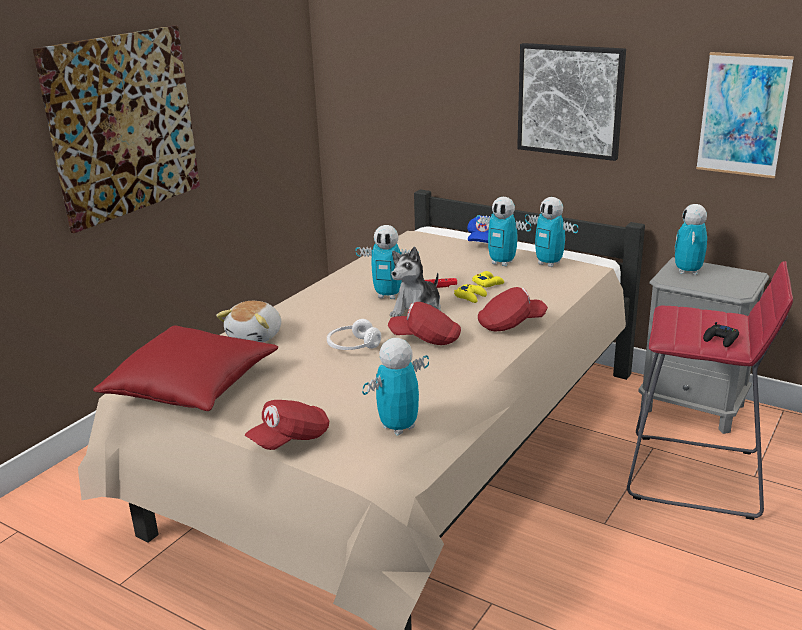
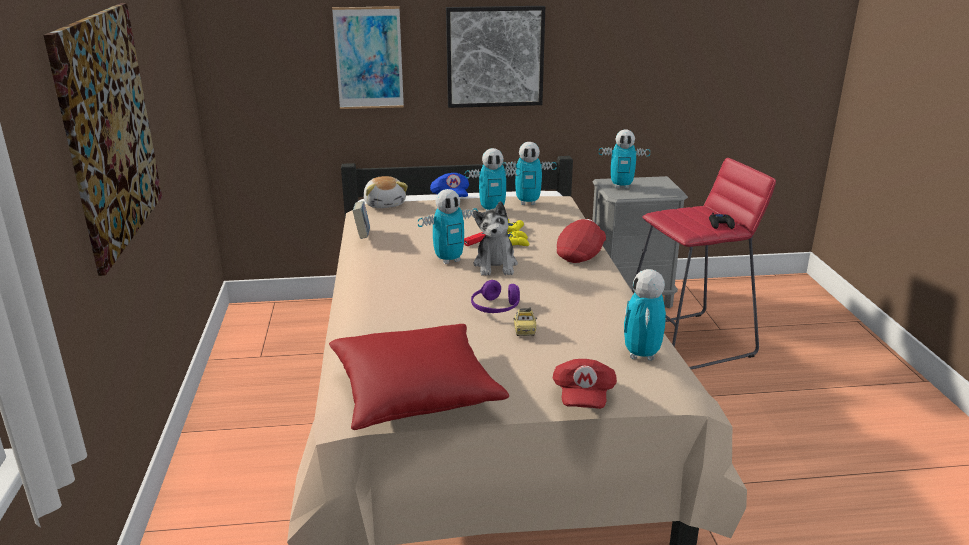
camera: 40 degrees left, 0 degrees up
(256, 336) = (392, 329): plush toy -> plush toy (385, 204)
(341, 372) = (524, 331): none -> toy car
(353, 346) = (495, 308): white headphones -> purple headphones
(360, 257) = (362, 236): none -> book
(426, 339) = (542, 284): red cap -> none
(687, 271) = (621, 186): toy robot -> toy robot turned 60 degrees counterclockwise
(742, 115) = (641, 53): picture -> picture (369, 58)

